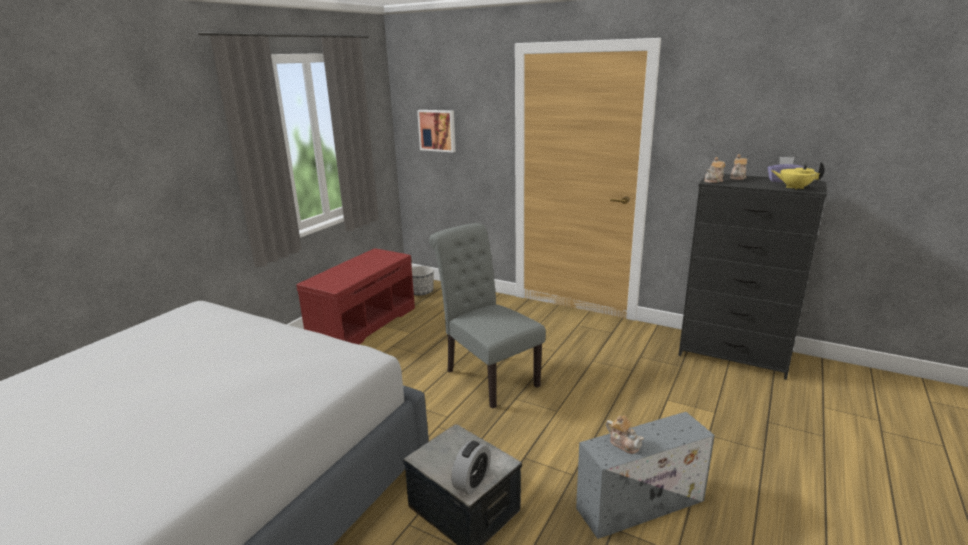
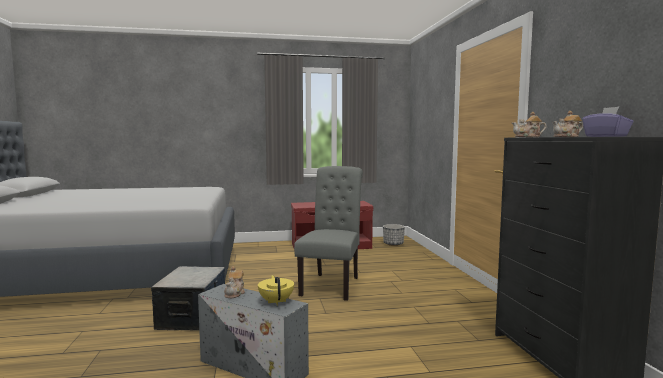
camera: 50 degrees right, 15 degrees down
(437, 130) = (423, 121): picture -> none
(472, 482) = (172, 282): alarm clock -> none
(794, 188) = (584, 136): yellow teapot -> yellow teapot (276, 301)

